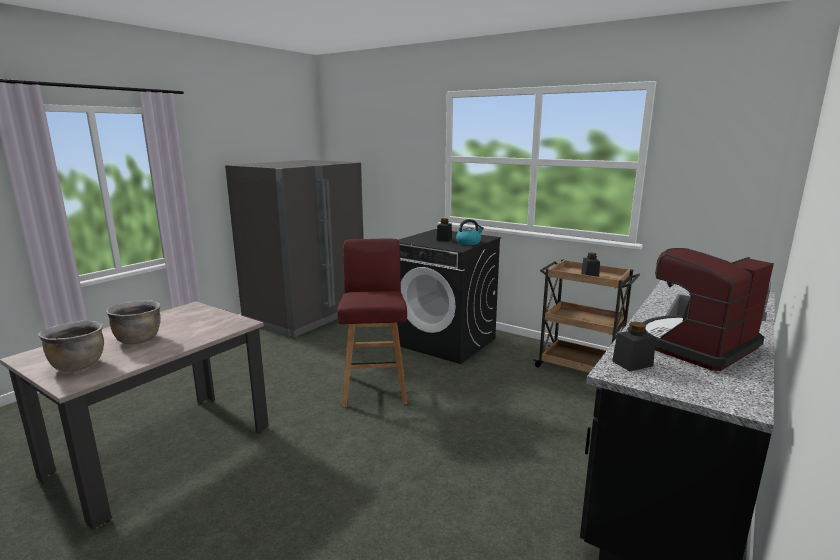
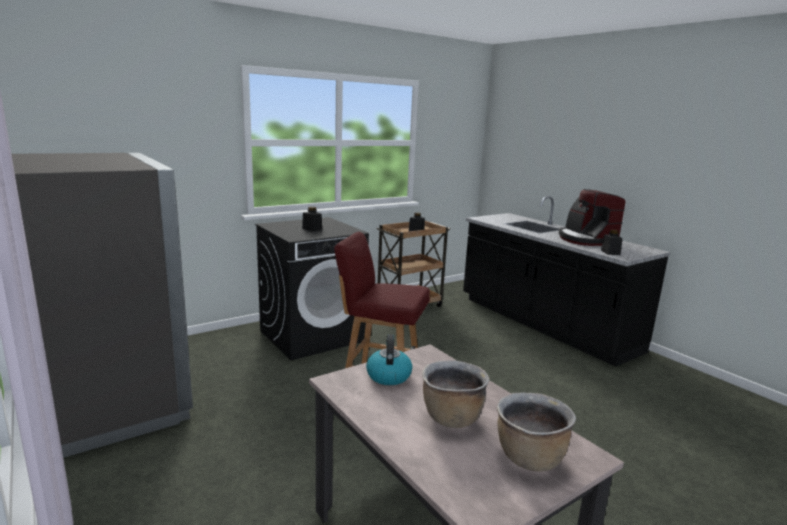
camera: 70 degrees left, 0 degrees up
(468, 243) = (338, 226): kettle -> kettle (388, 375)

